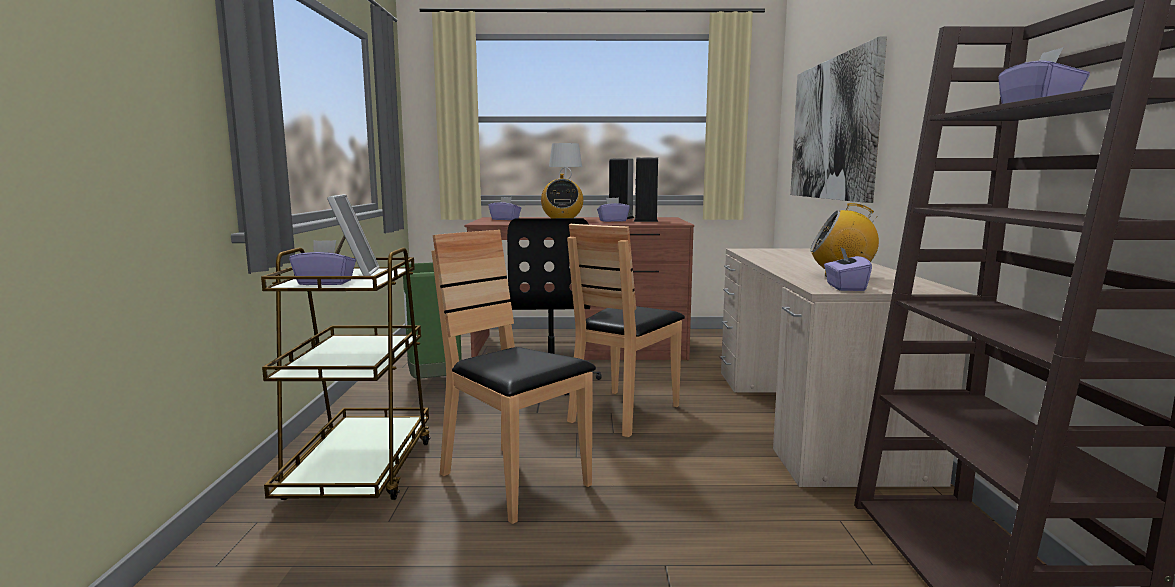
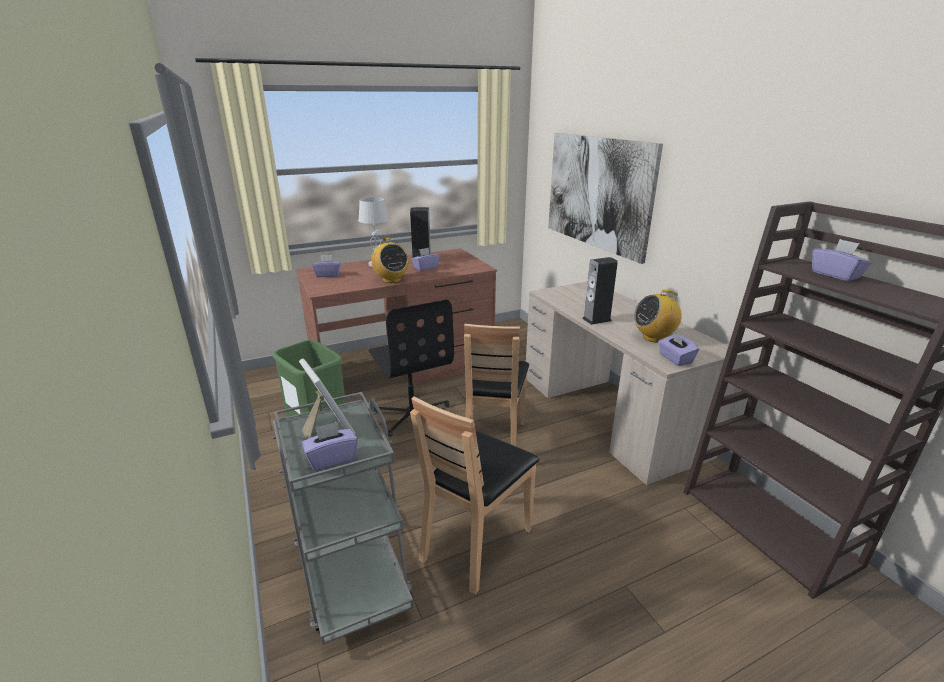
camera: 25 degrees left, 15 degrees up
(360, 471) = (351, 572): brown cart -> grey cart
(513, 482) = (476, 542): brown chair -> brown chair turned 75 degrees counterclockwise
(646, 221) = (451, 264): speaker -> speaker (596, 319)

